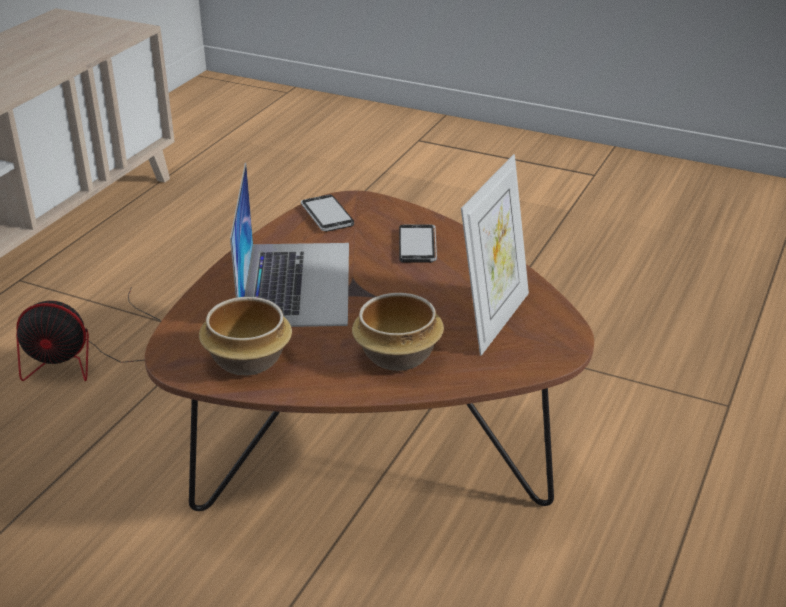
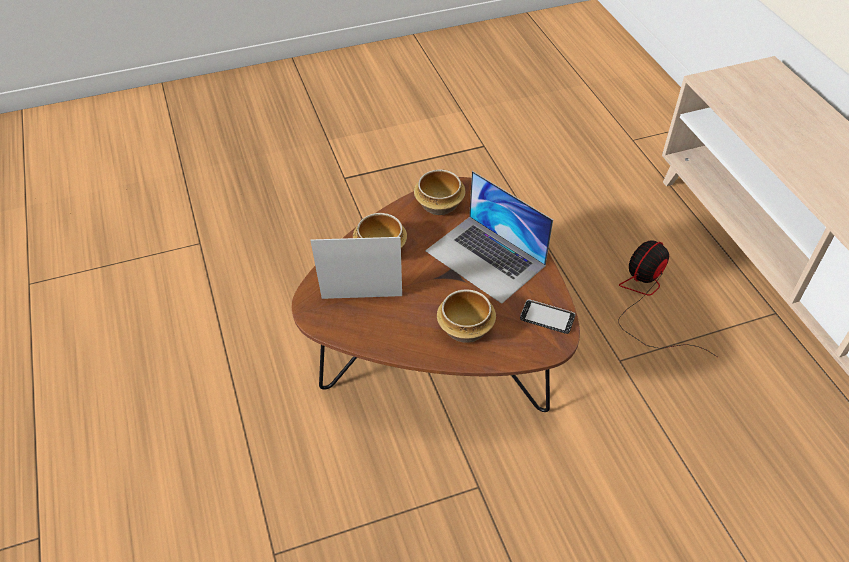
camera: 135 degrees right, 15 degrees up
(417, 245) = (465, 330): phone -> bowl
(493, 319) = (362, 303): picture frame -> picture frame turned 105 degrees clockwise

